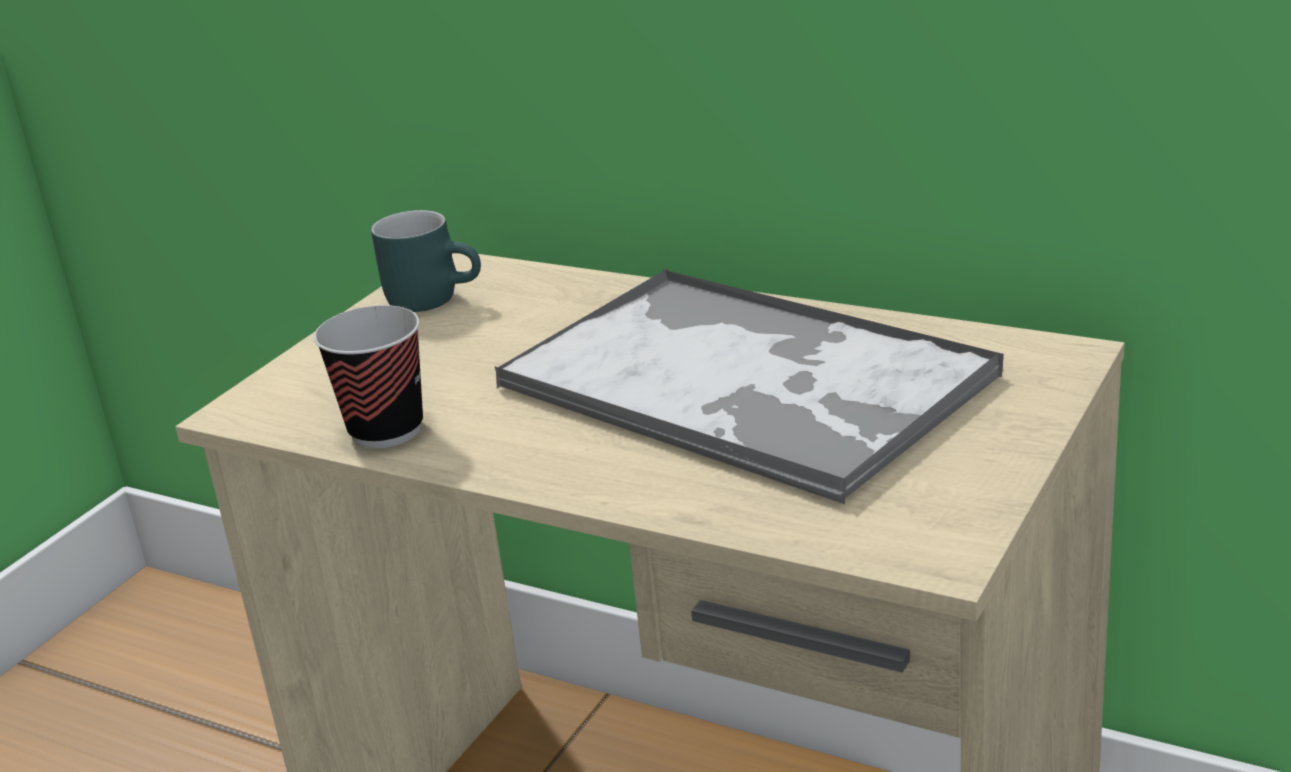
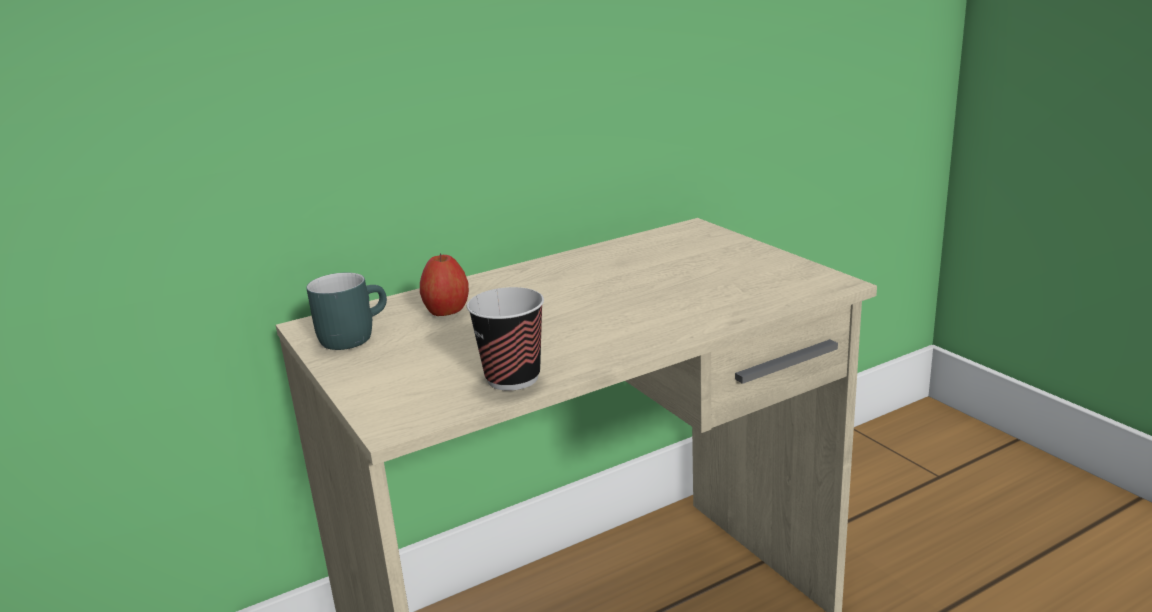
camera: 60 degrees left, 5 degrees down
(543, 318) = (446, 312): none -> apple
(748, 383) = (617, 283): tray -> none

